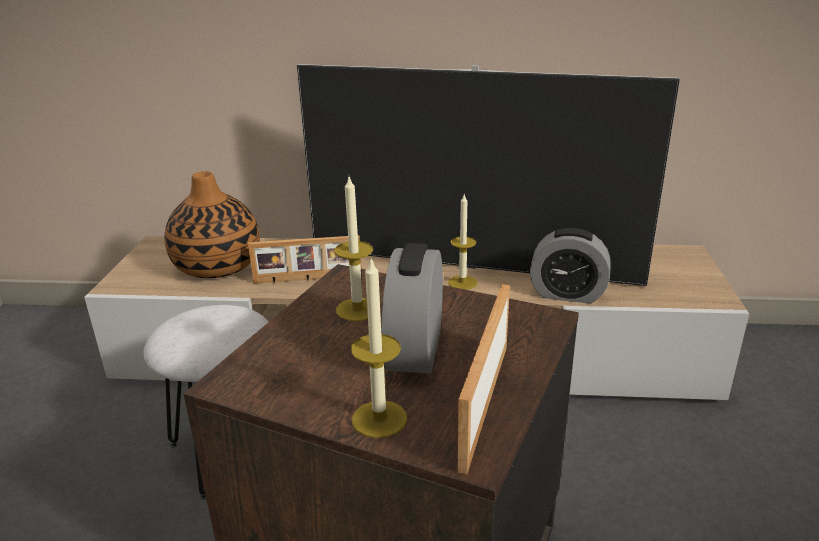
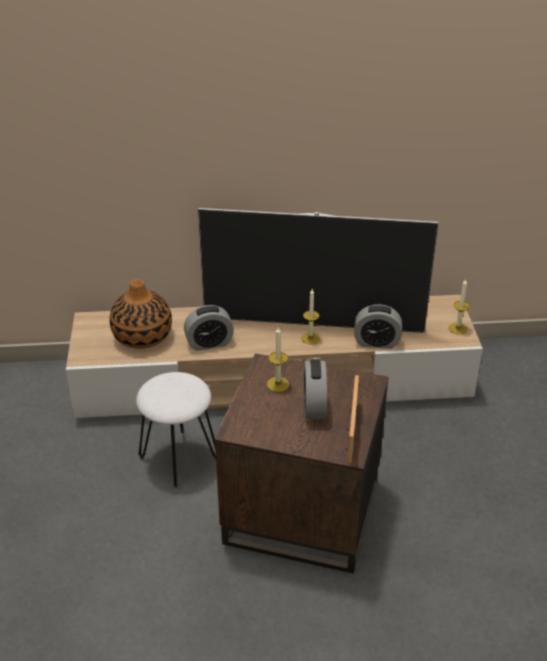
camera: 10 degrees left, 10 degrees up
(308, 279) = (209, 343): picture frame -> alarm clock
(379, 419) = (309, 443): candle -> candle (457, 328)

